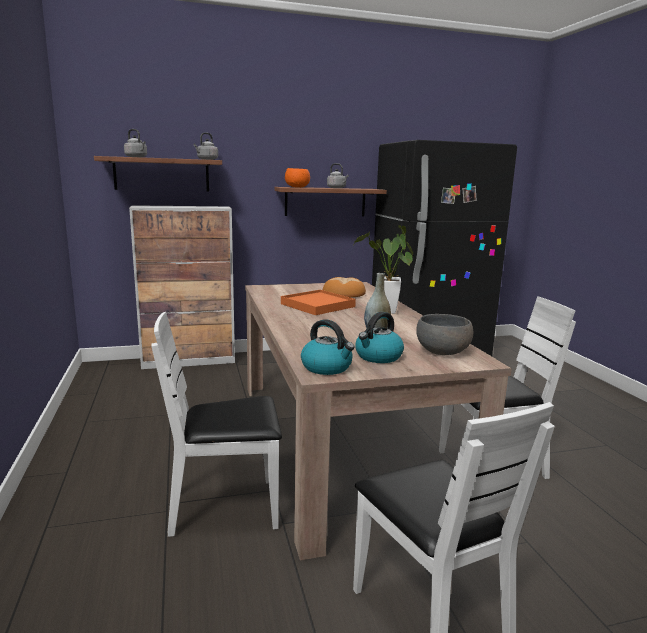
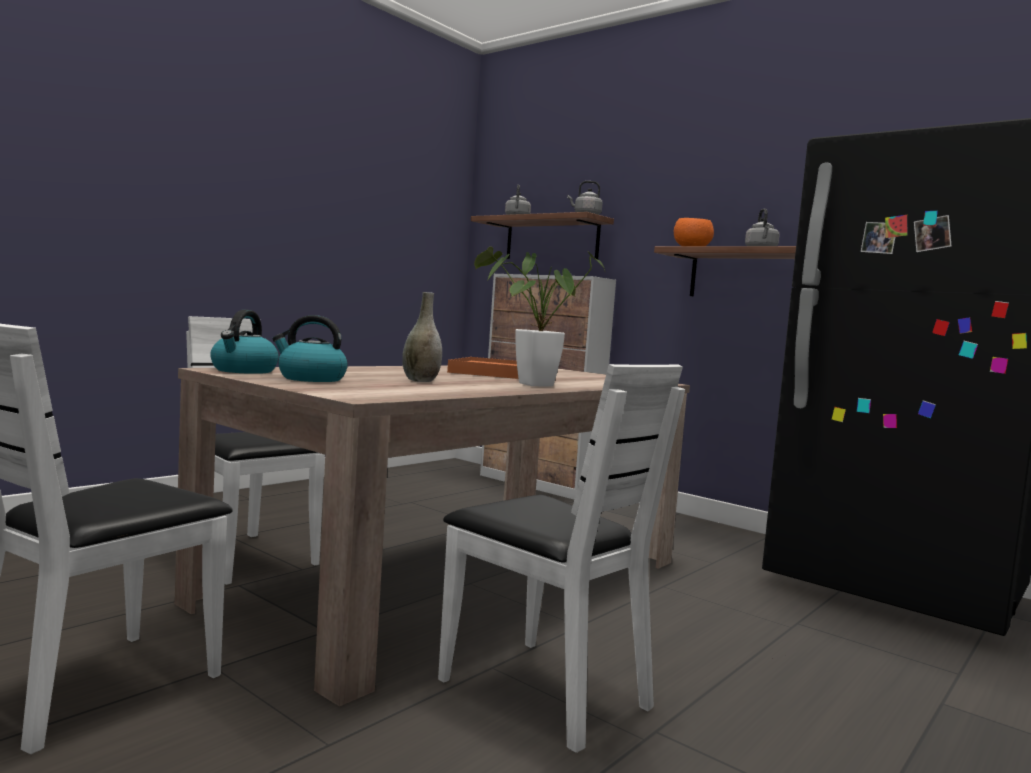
camera: 55 degrees right, 10 degrees down
(343, 293) = (587, 378): bread -> none
(442, 351) = (379, 391): grey bowl -> none

